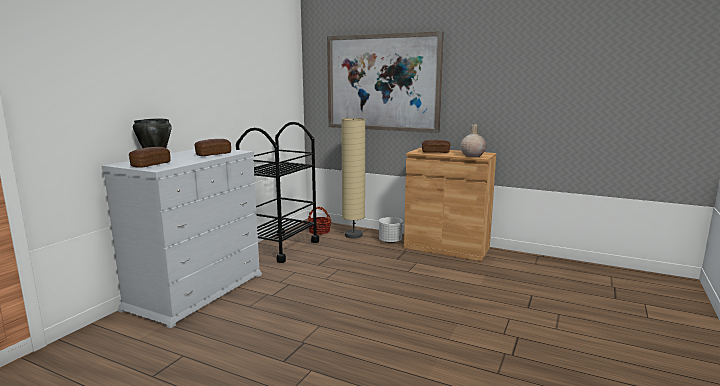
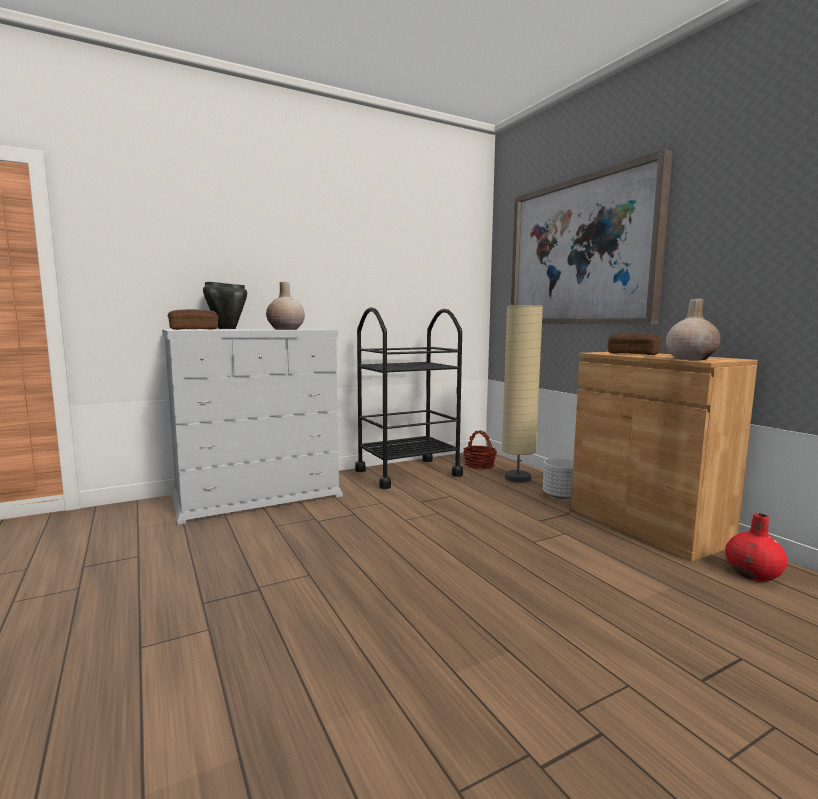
camera: 35 degrees right, 5 degrees down
(213, 154) = (286, 329): bread -> beige vase
(507, 260) = (753, 574): none -> red vase

